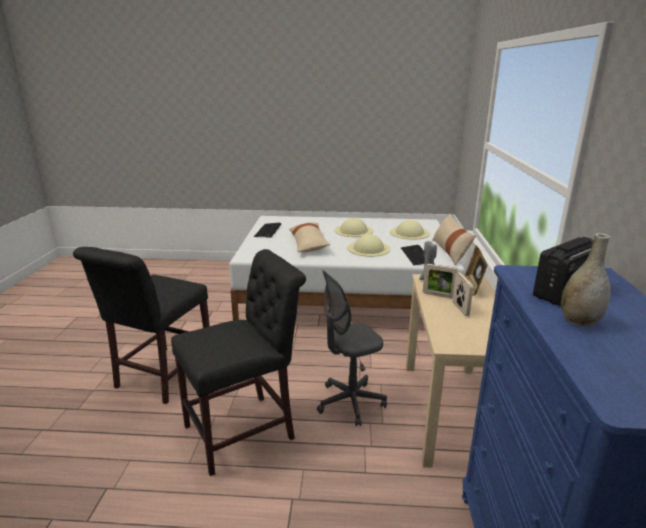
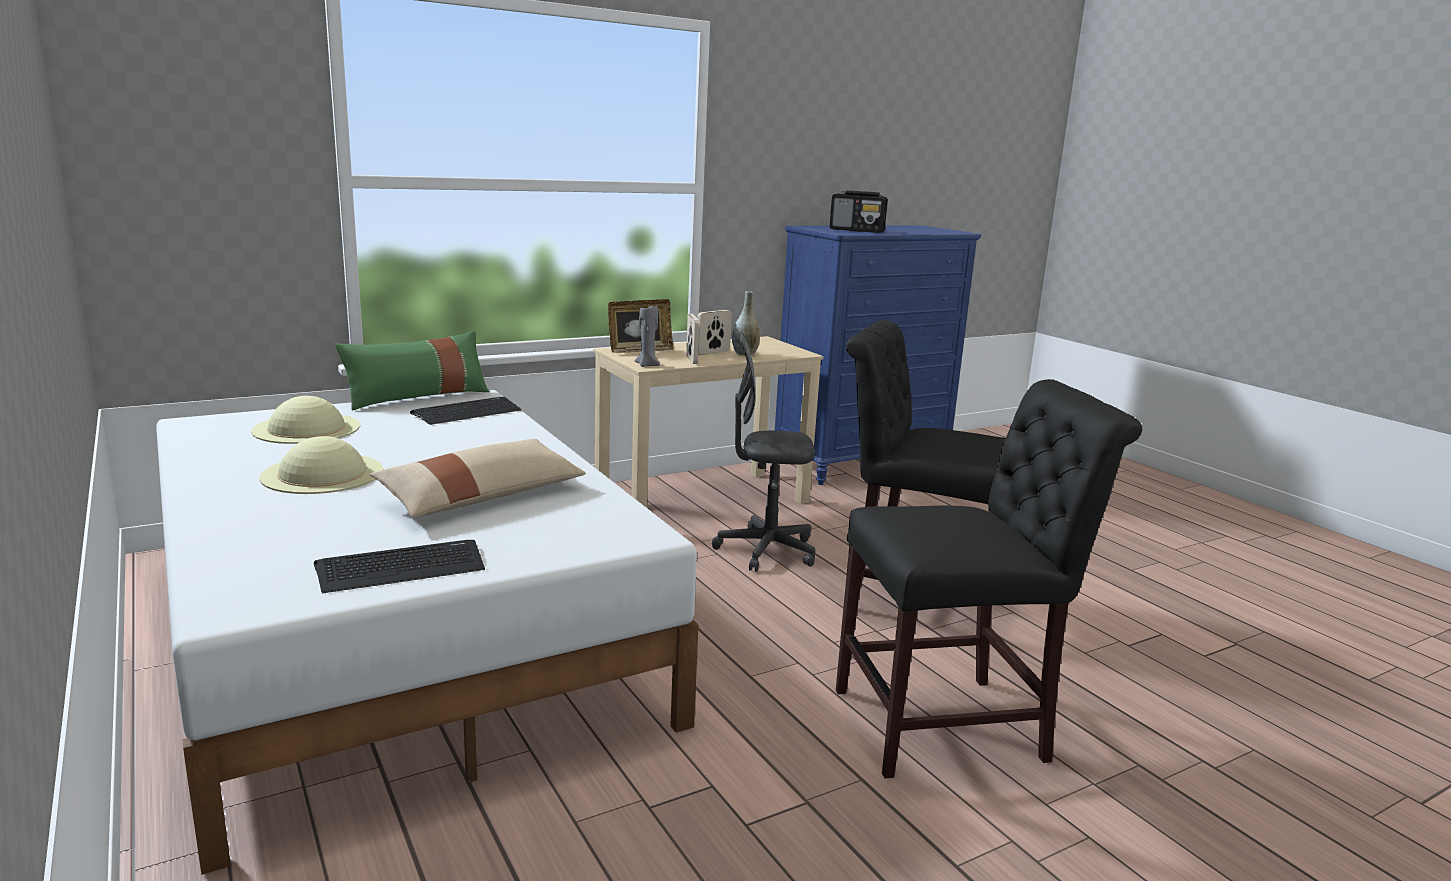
camera: 125 degrees left, 5 degrees down
(350, 402) = (766, 550): grey office chair -> grey office chair turned 150 degrees clockwise
(368, 248) = (457, 444): beige hat -> none
(450, 251) = (417, 397): beige pillow -> green pillow
(579, 321) = (894, 231): grey vase -> grey vase (745, 354)

